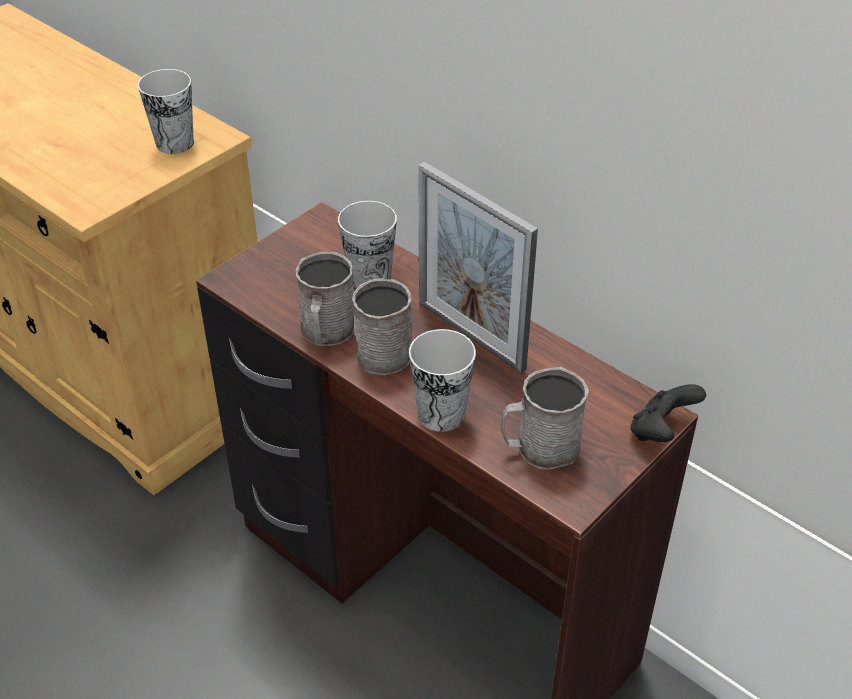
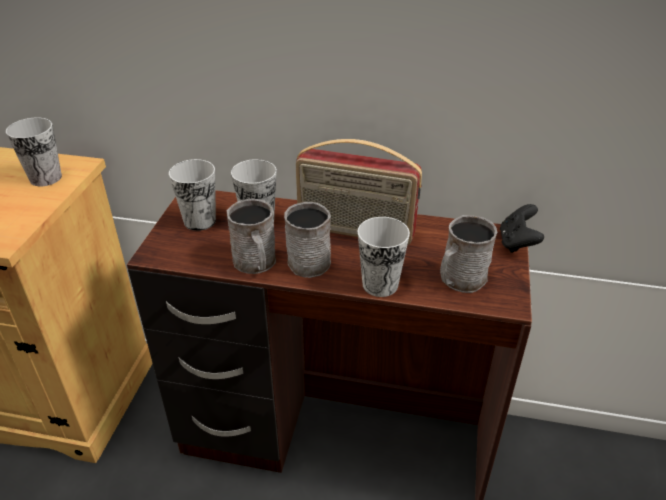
camera: 30 degrees left, 5 degrees down
(306, 255) = (200, 221): none -> cup
(471, 336) = (355, 231): picture frame -> radio

